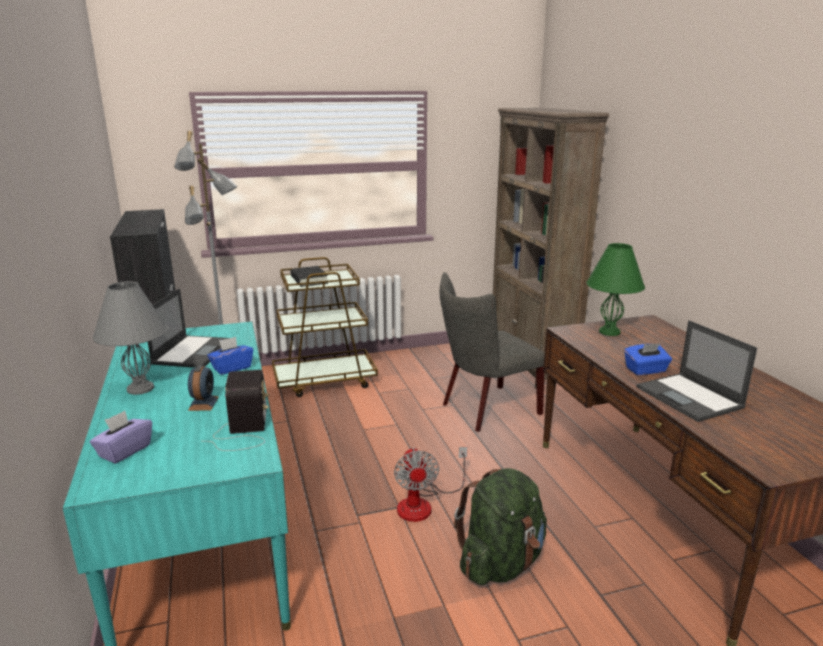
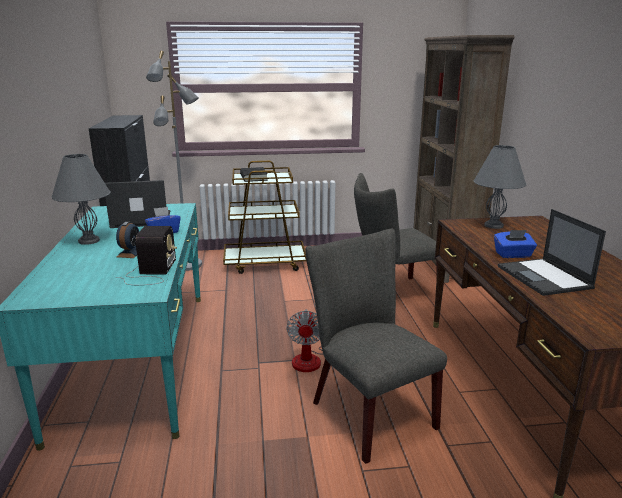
camera: 10 degrees right, 0 degrees up
(124, 451) = (56, 279): purple tissue box -> none
(193, 351) = (140, 220): laptop -> laptop turned 120 degrees counterclockwise
(501, 563) = (366, 411): green backpack -> grey chair
(609, 332) = (494, 225): green table lamp -> grey table lamp

